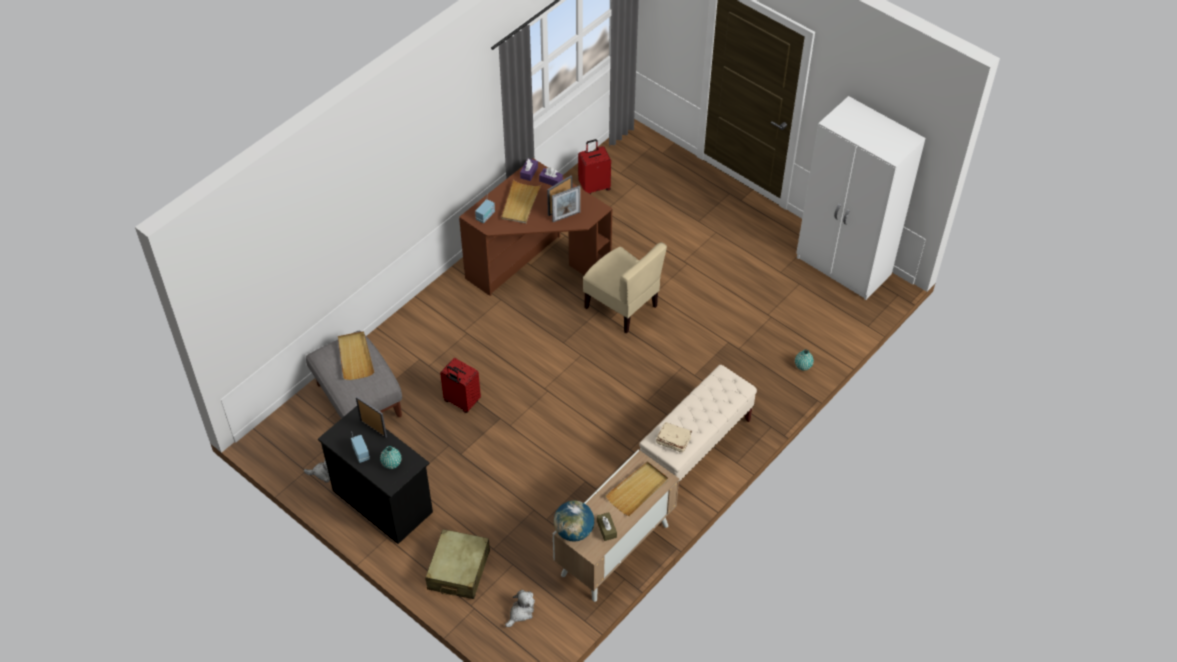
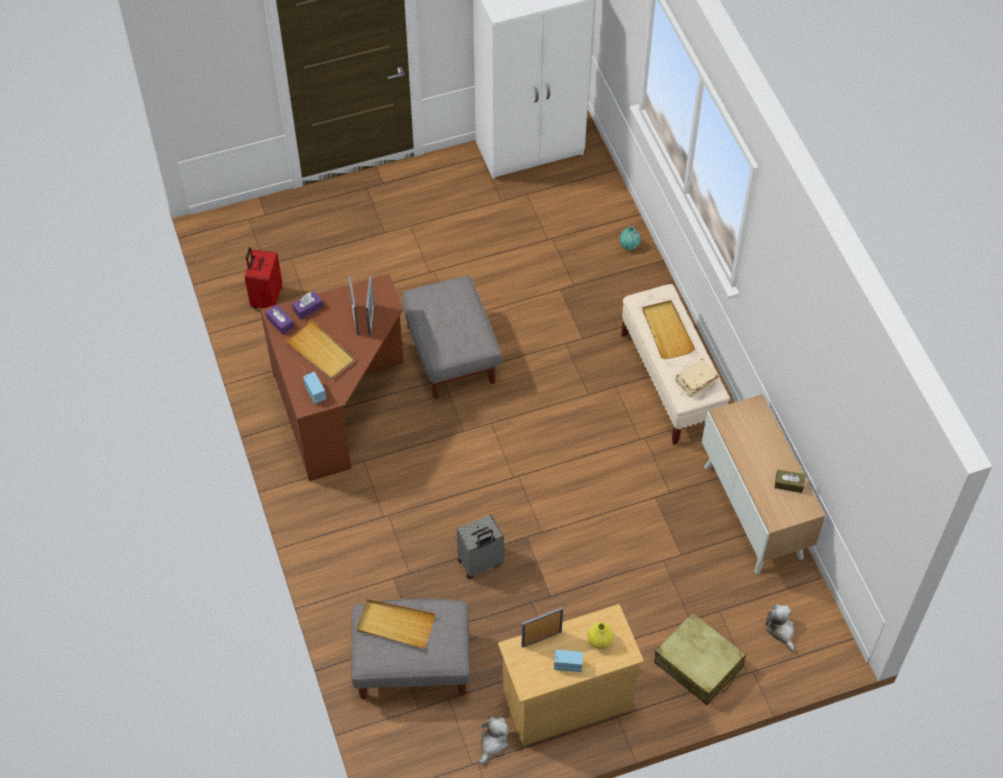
camera: 60 degrees left, 5 degrees up
(382, 501) = (566, 700): black dresser -> beige dresser
(391, 463) = (600, 640): turquoise vase -> yellow vase
(461, 402) = (480, 563): red suitcase -> grey suitcase
(574, 531) = (776, 513): globe -> none
(622, 306) = (451, 355): beige chair -> grey ottoman
(637, 490) = (757, 435): beige tray -> beige tray (666, 331)

